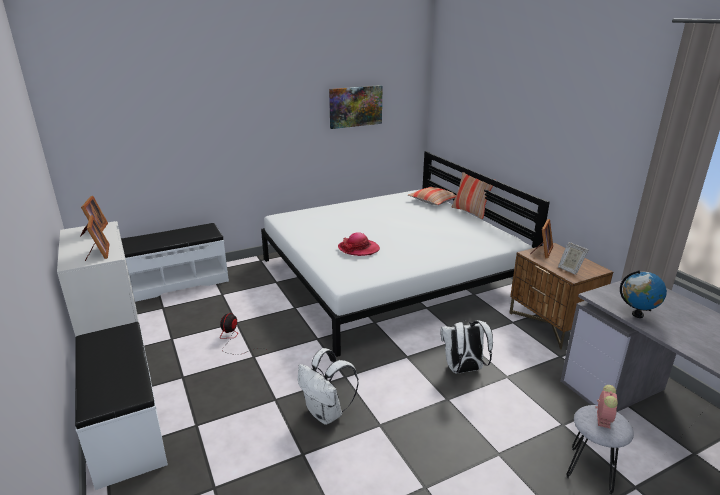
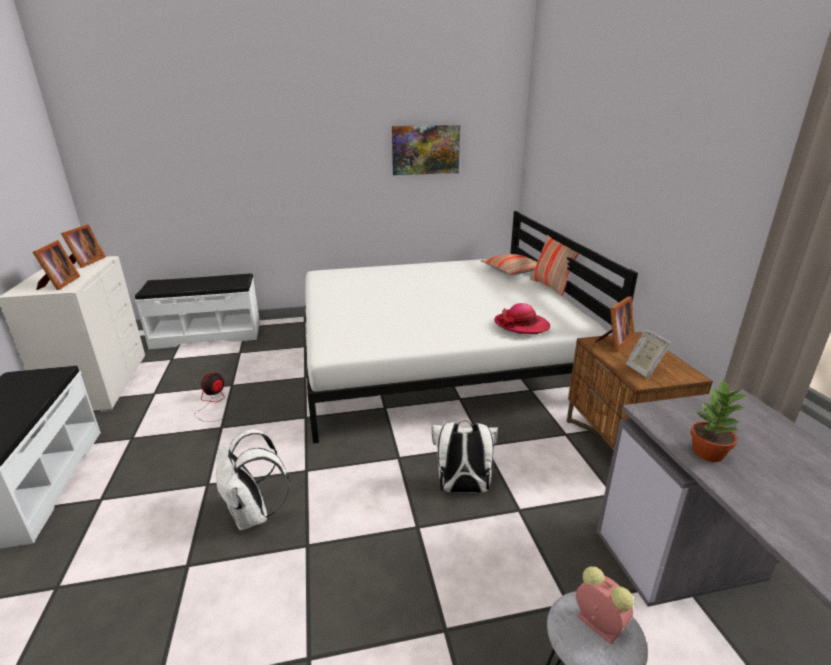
camera: 15 degrees right, 0 degrees up
(358, 249) = (380, 314): hat -> hat (521, 325)
(603, 418) = (596, 622): alarm clock -> alarm clock turned 75 degrees counterclockwise
(637, 314) = (707, 453): globe -> potted plant

